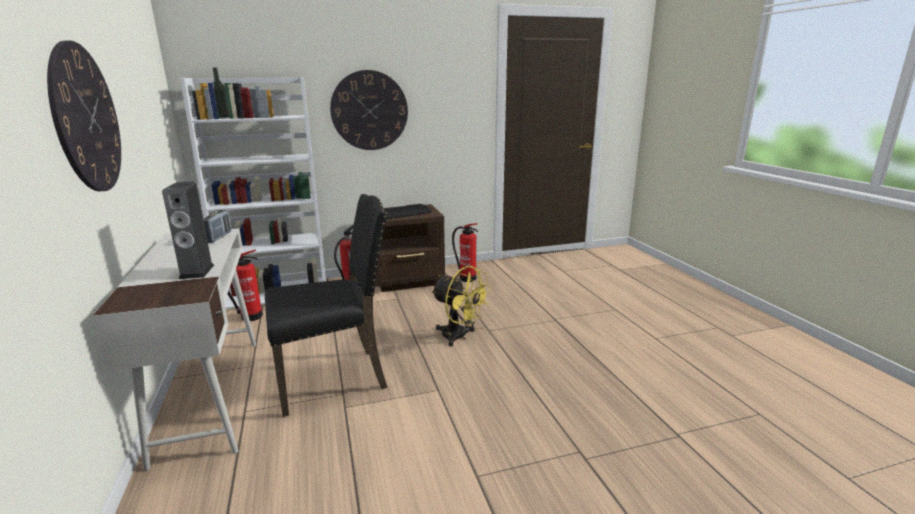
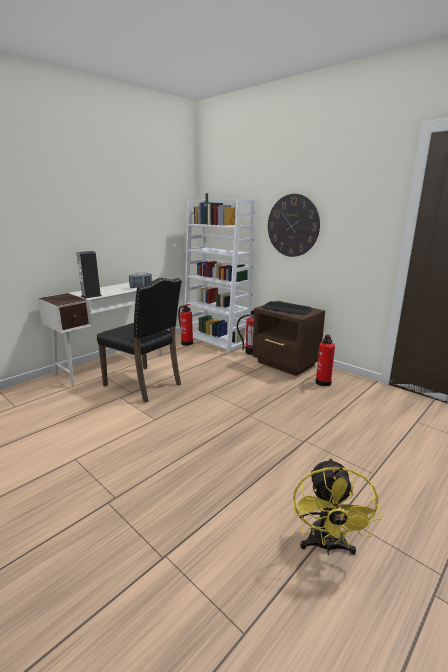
camera: 60 degrees right, 0 degrees up
(86, 119) = (78, 217): wall clock -> none
(459, 337) = (227, 407): yellow fan -> yellow fan (327, 546)

